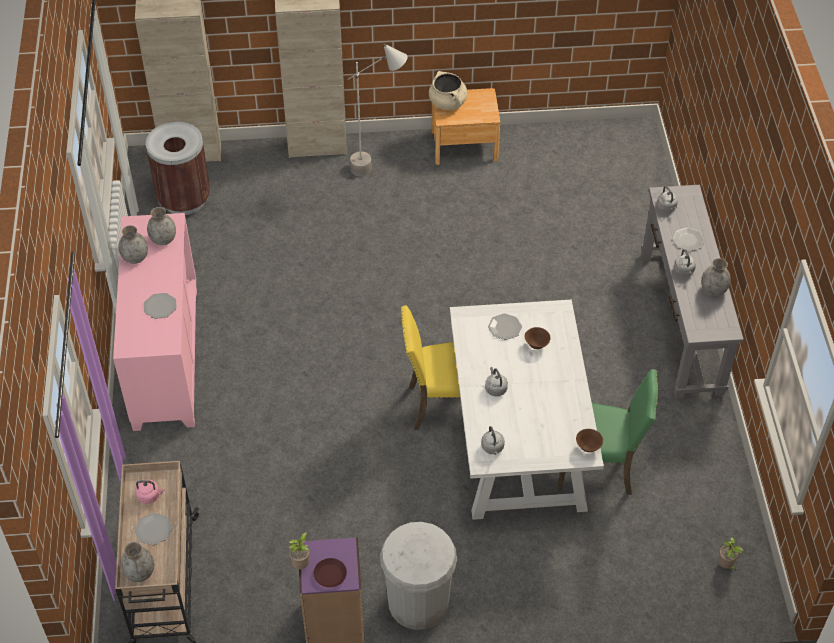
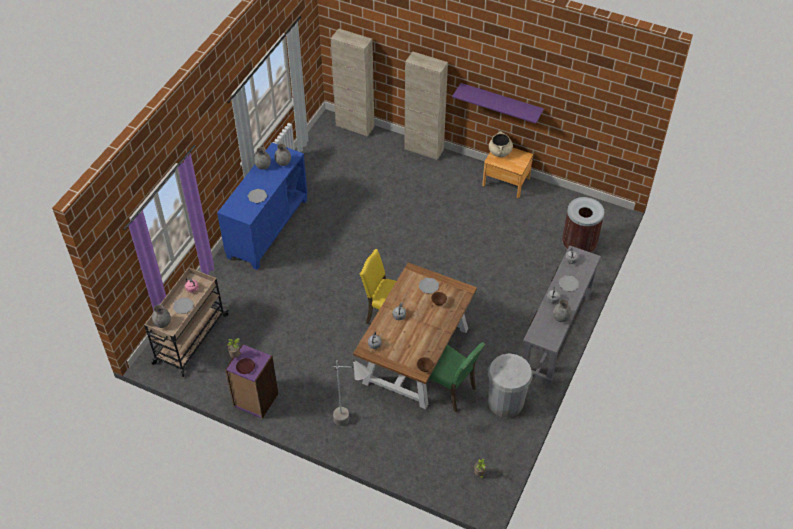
camera: 30 degrees right, 0 degrees up
(165, 357) = (267, 228): pink cabinet -> blue cabinet
(184, 199) = (334, 149): brown trash can -> brown trash can (579, 245)
(378, 169) = (448, 175): grey floor lamp -> grey floor lamp (352, 425)
(418, 602) = (304, 411): white trash can -> white trash can (505, 402)
(433, 24) = (501, 102): none -> purple shelf
(519, 442) = (415, 356): white dining table -> brown dining table

